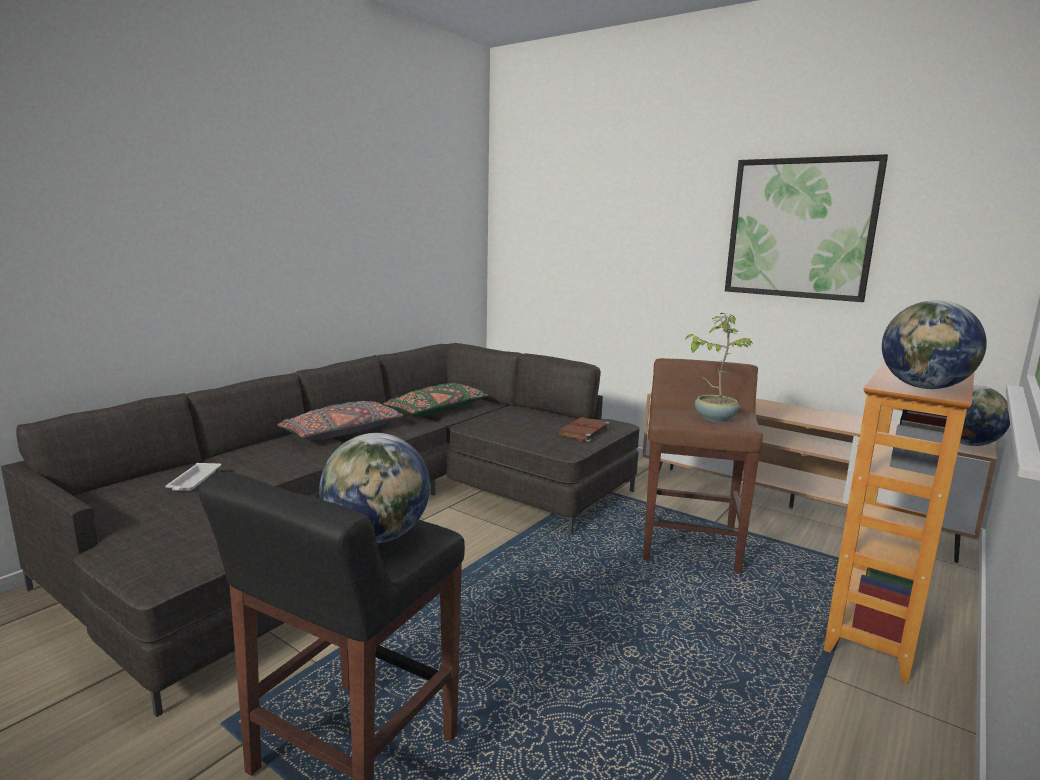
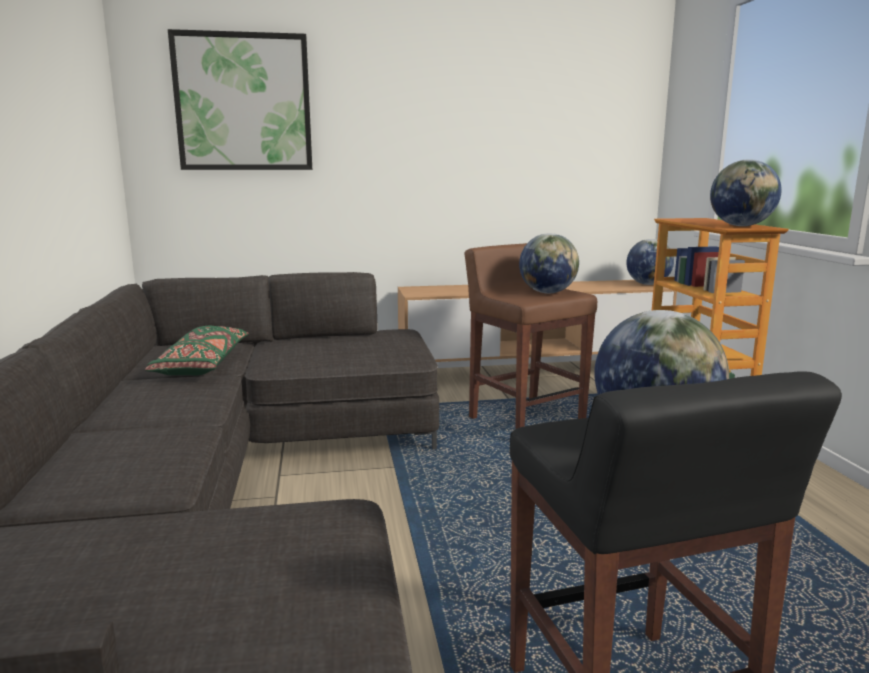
camera: 45 degrees left, 0 degrees up
(194, 481) = (74, 543): white tray -> none
(342, 432) = (143, 417): grey pillow -> none
(583, 431) = (396, 343): brown book -> none
(714, 418) = (547, 292): potted plant -> globe
(800, 228) = (501, 123): picture -> picture (243, 102)

